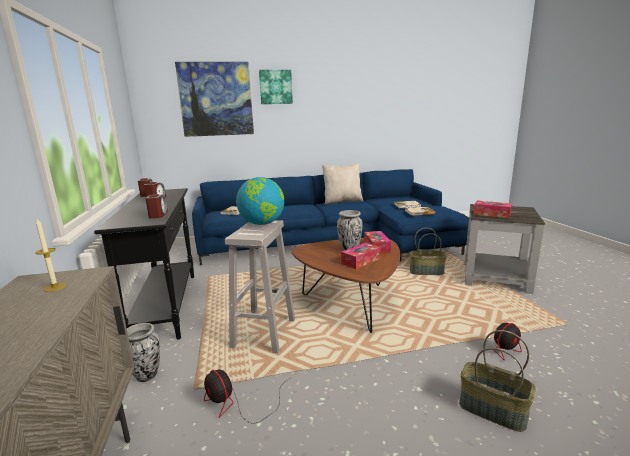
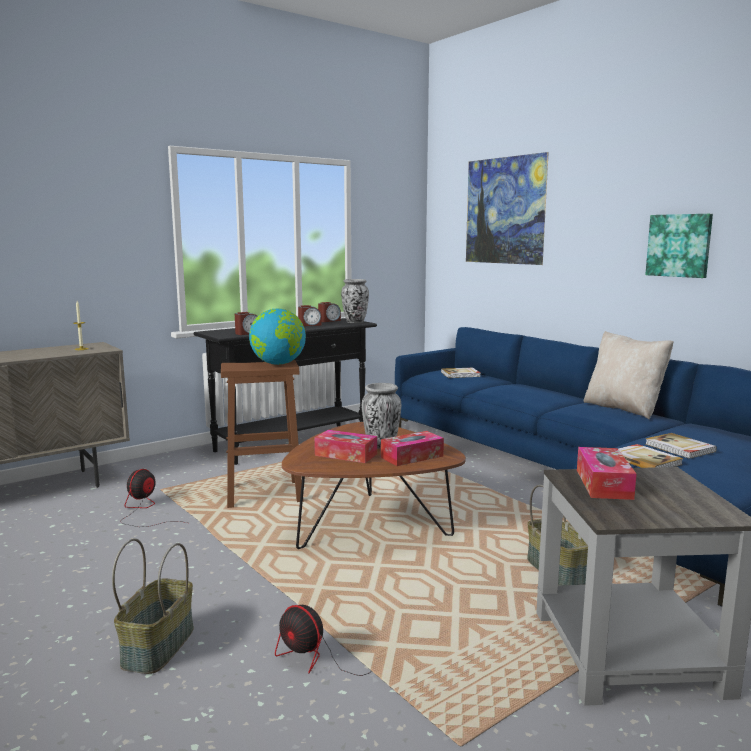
camera: 65 degrees right, 5 degrees down
(147, 375) = (175, 470): vase -> vase (355, 322)
(264, 332) = (265, 494): white stool -> brown stool
(275, 87) = (581, 189): picture -> picture (679, 245)

